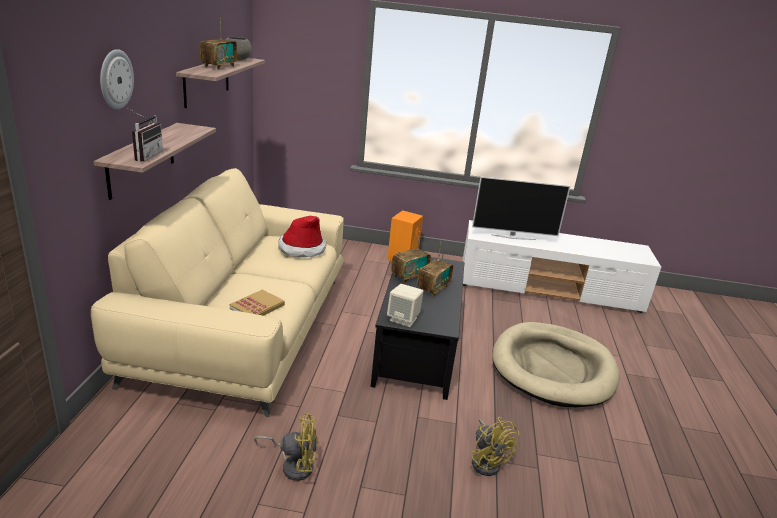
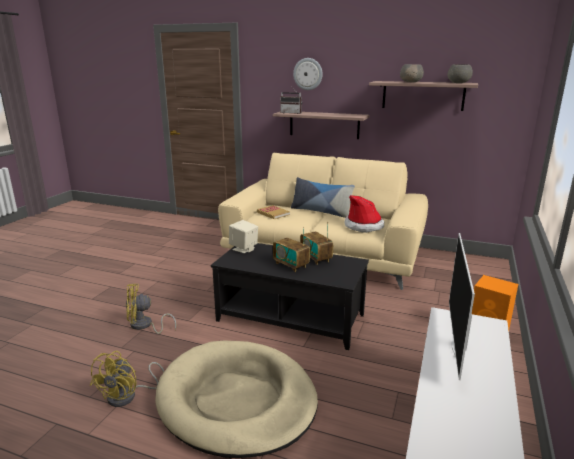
camera: 105 degrees right, 5 degrees down
(219, 67) = (411, 82): radio -> grey bowl
(245, 272) = (321, 211): none -> pillow
(293, 465) = (186, 265): yellow fan -> yellow fan (128, 396)

